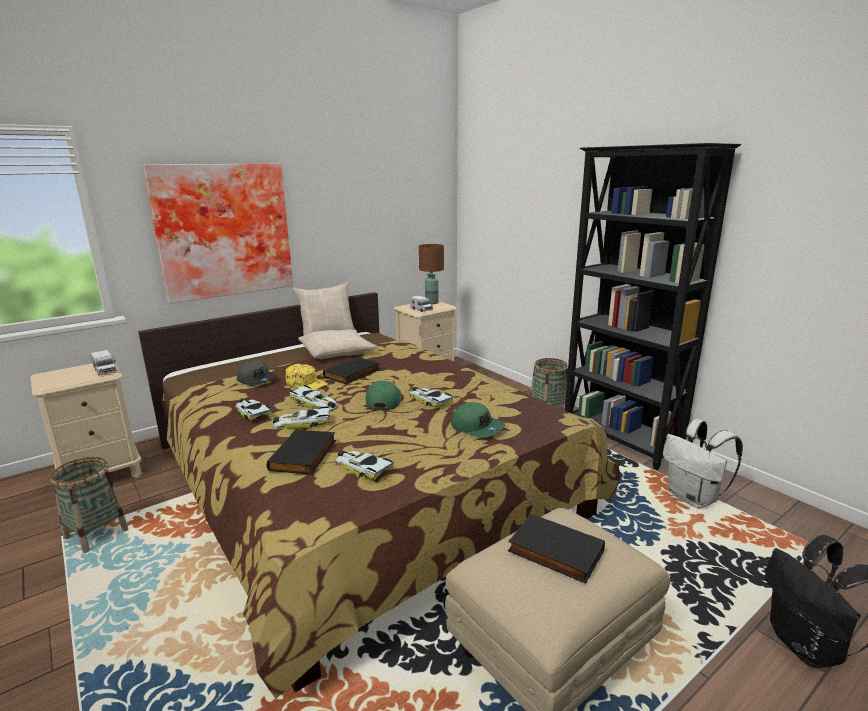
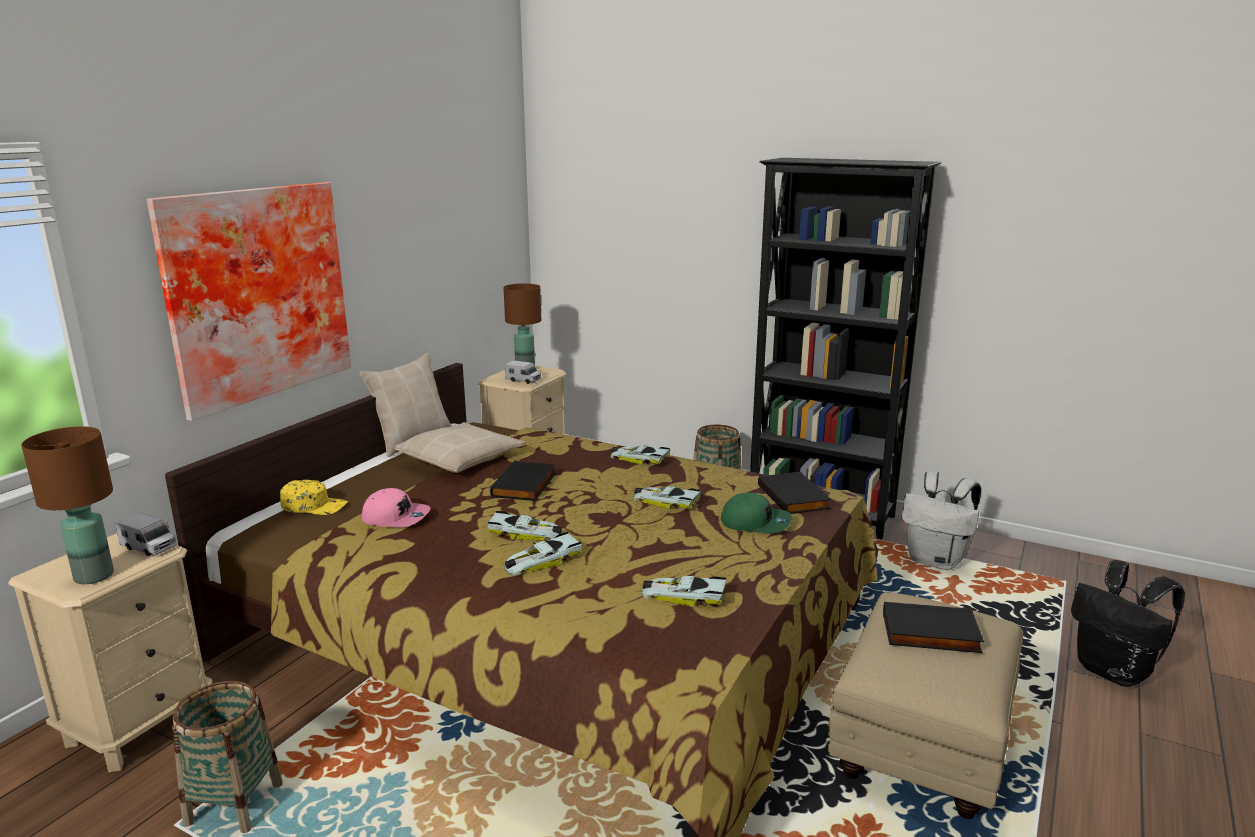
camera: 25 degrees left, 0 degrees up
(62, 381) = (94, 576): none -> brown table lamp
(253, 412) = (454, 561): toy car -> toy car (639, 458)
(257, 380) = (396, 517): grey cap -> pink cap
(305, 455) = (597, 598): black book -> black book (795, 497)
(306, 383) = (477, 509): yellow cap -> yellow cap (314, 505)
(383, 400) = (608, 512): green cap -> none

